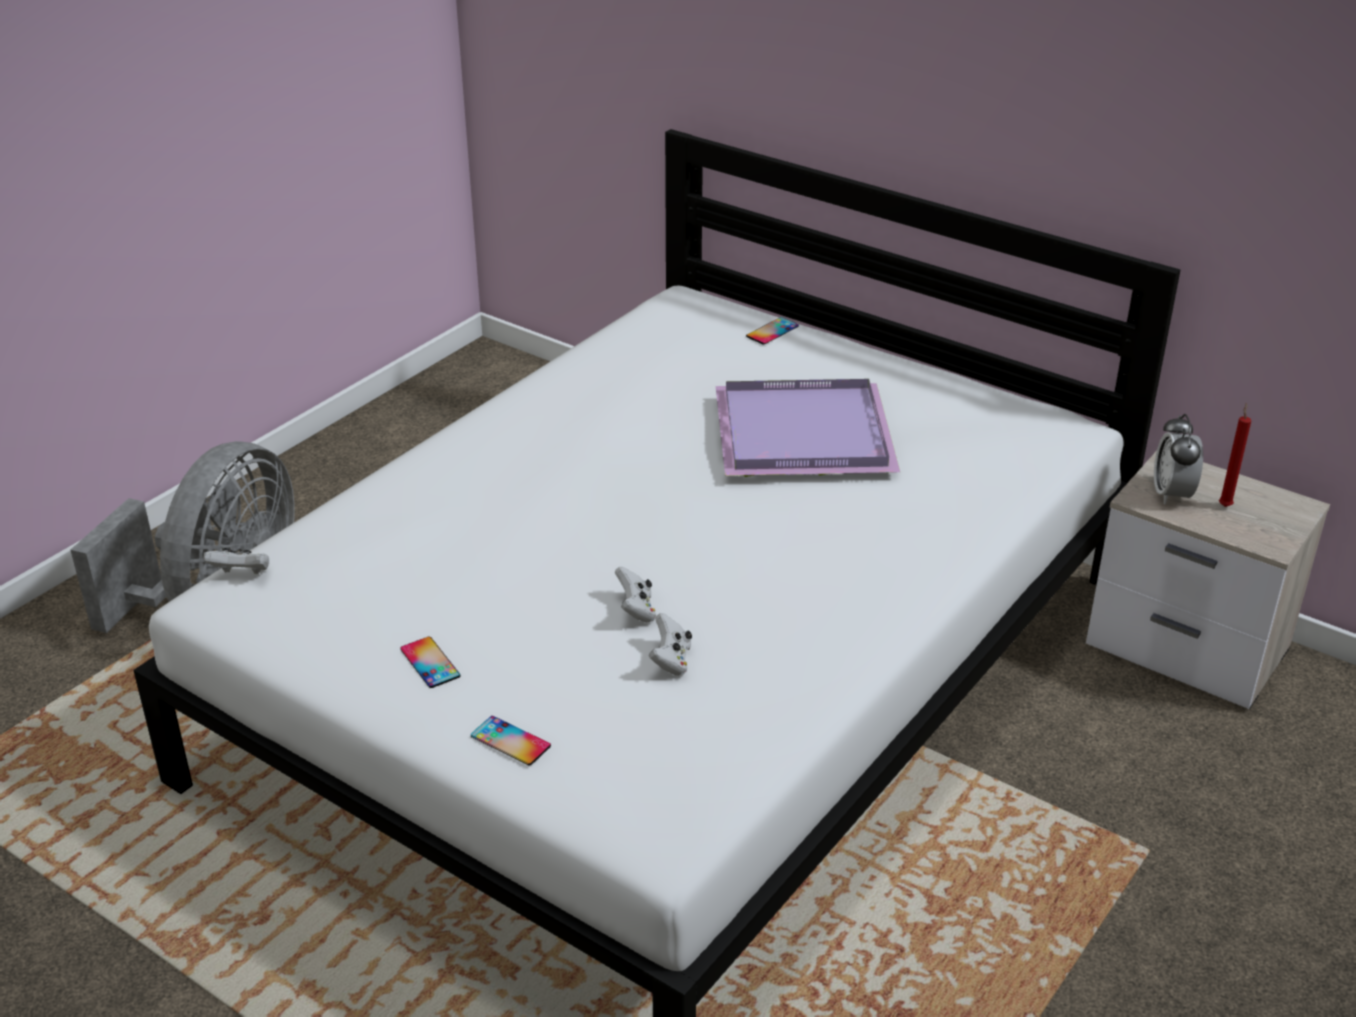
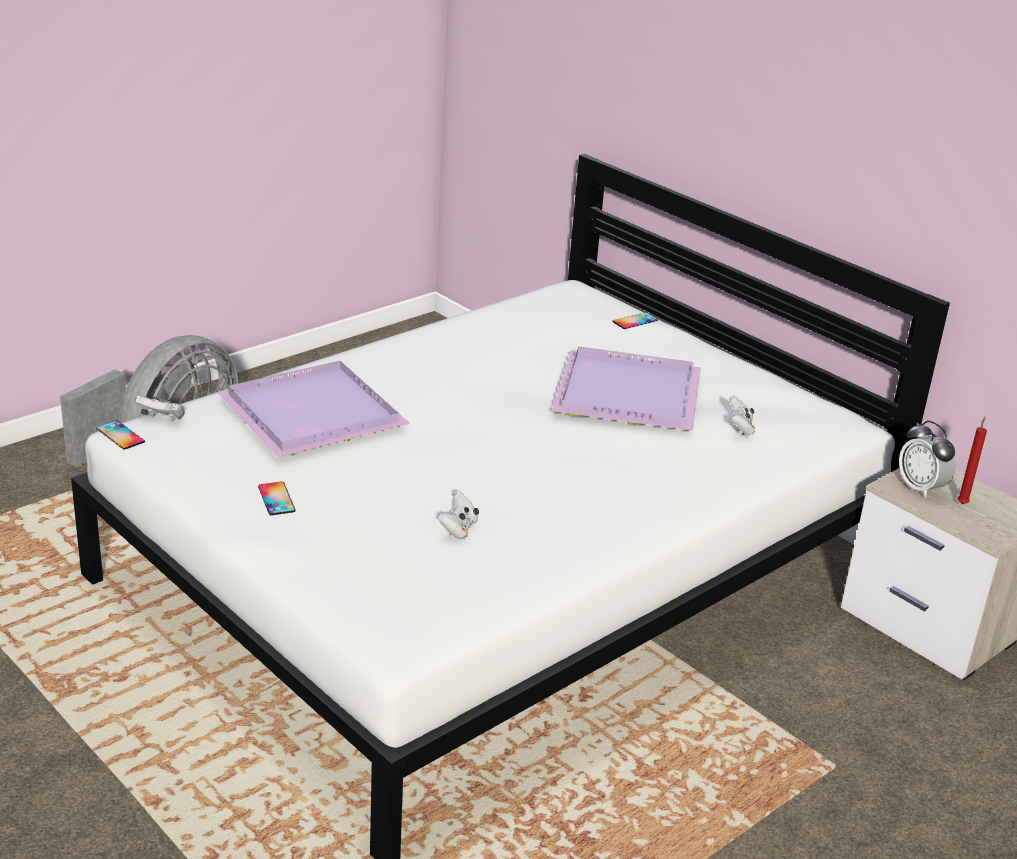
camera: 10 degrees right, 5 degrees down
(430, 534) = (311, 415): none -> purple tray
(510, 741) = (314, 559): phone -> phone (120, 435)
(636, 610) = (446, 491): white game controller -> white game controller (740, 428)
(1171, 494) = (920, 488): alarm clock -> alarm clock turned 45 degrees counterclockwise

